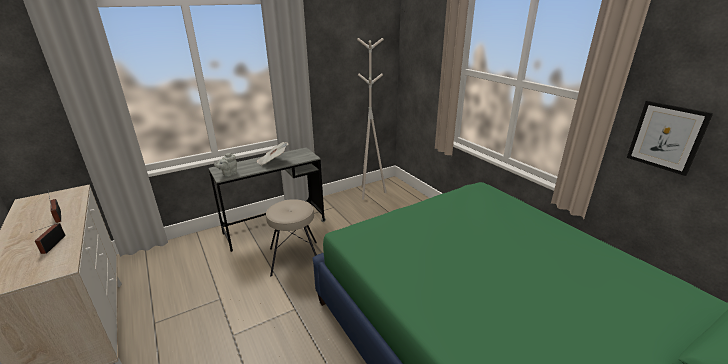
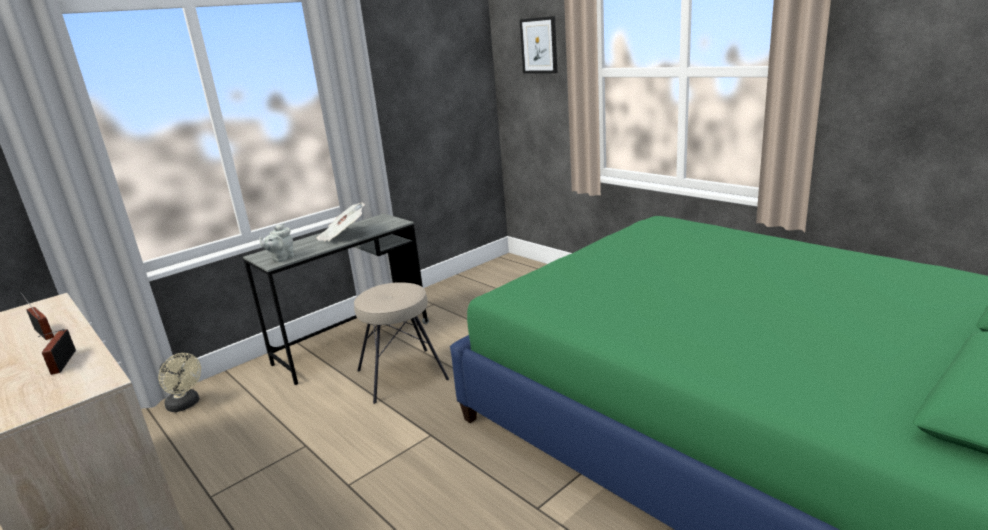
camera: 10 degrees left, 5 degrees down
(166, 252) = (186, 405): none -> beige fan
(370, 193) = (482, 278): grey clothes rack -> none
(666, 137) = (886, 99): picture -> picture (539, 45)

